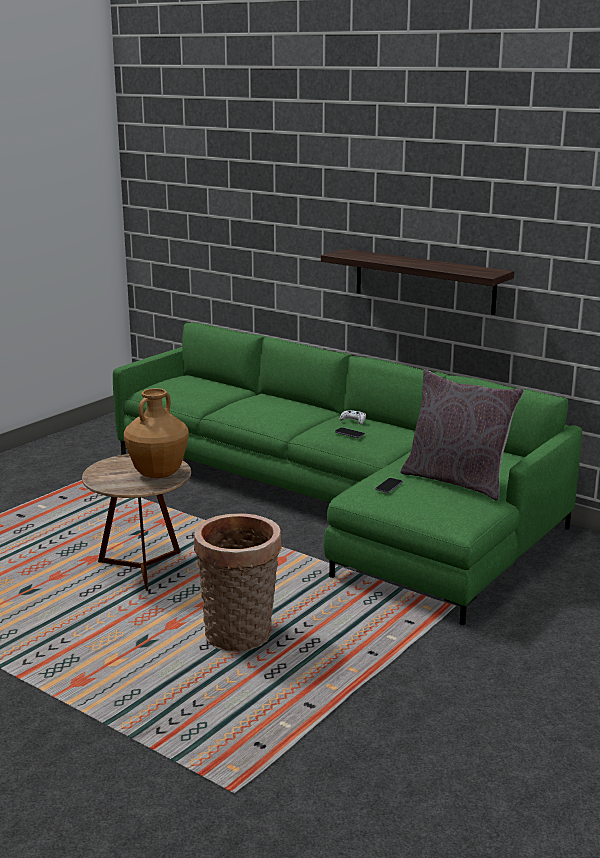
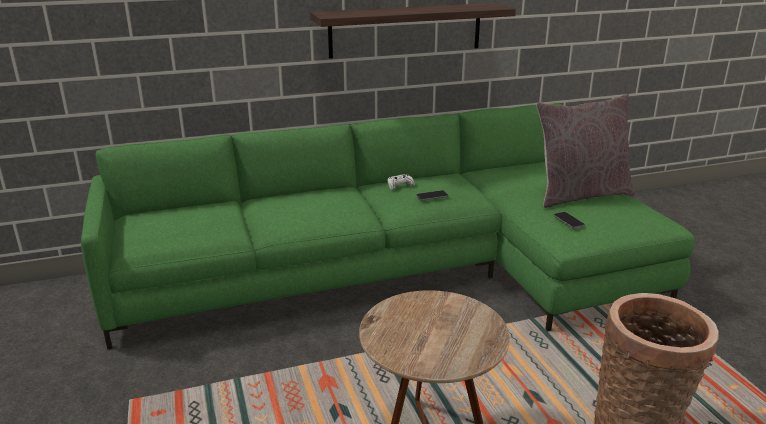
camera: 55 degrees left, 5 degrees up
(158, 474) = (456, 318): brown vase -> none

